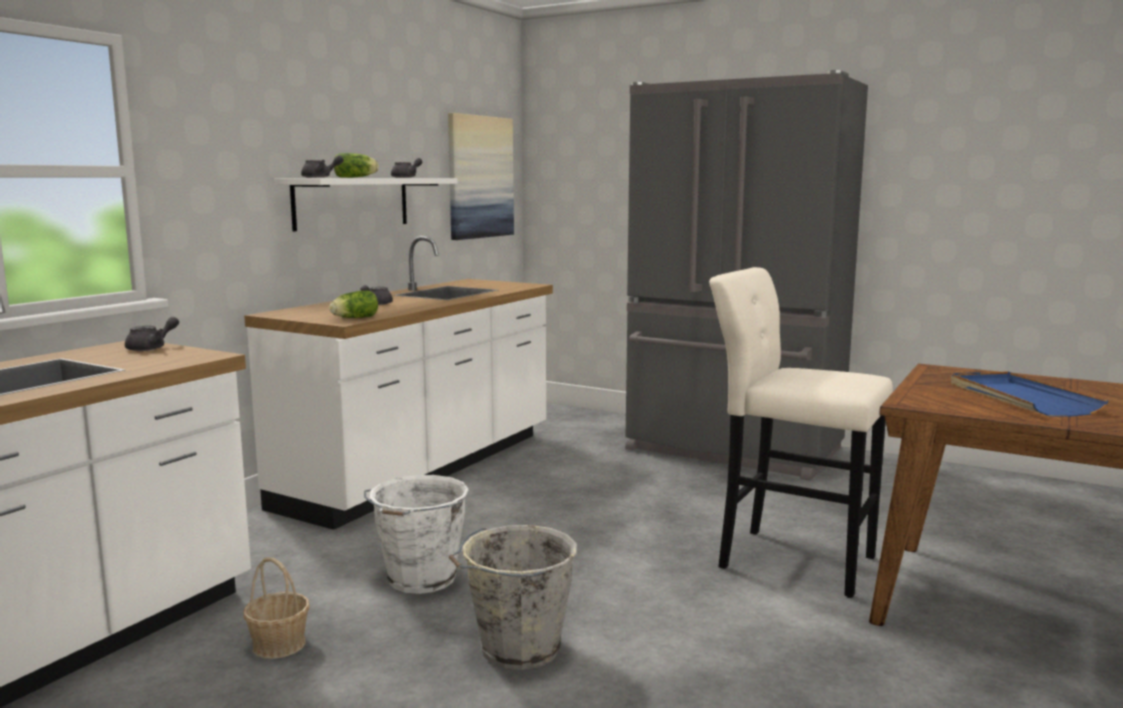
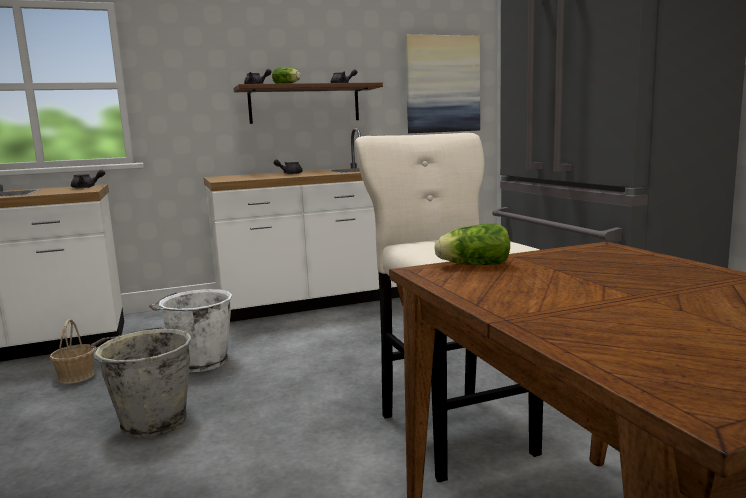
camera: 40 degrees right, 0 degrees up
(352, 202) = (304, 104): white shelf -> brown shelf
(353, 318) = (237, 179): lettuce -> lettuce (471, 265)
(1020, 398) = (577, 284): blue tray -> none

